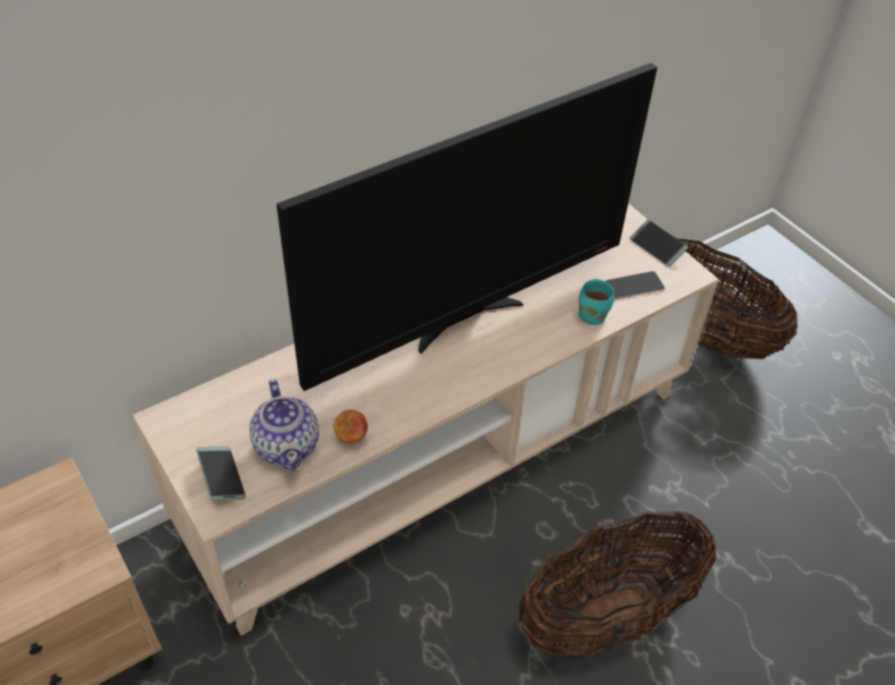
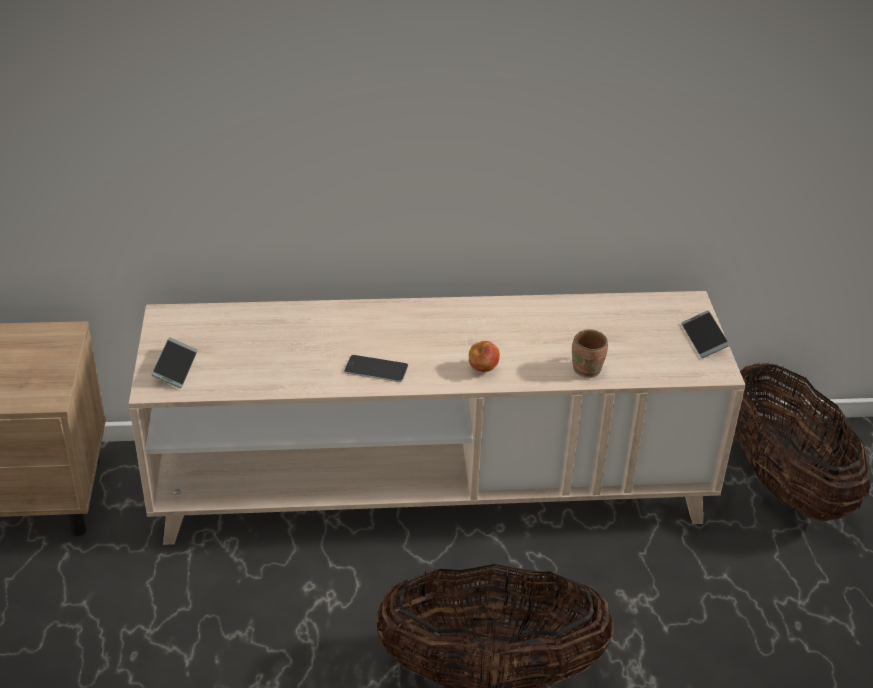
camera: 30 degrees right, 10 degrees down
(287, 445) = (242, 366): teapot -> none
(351, 437) = (296, 379): apple -> apple (483, 369)
(465, 319) = (467, 333): television -> none
(593, 315) = (589, 369): turquoise mug -> brown mug
(634, 285) = (651, 361): phone -> phone (376, 369)

